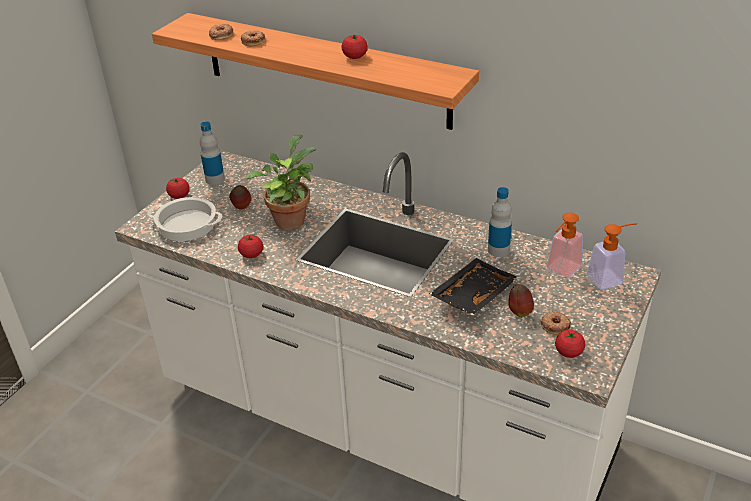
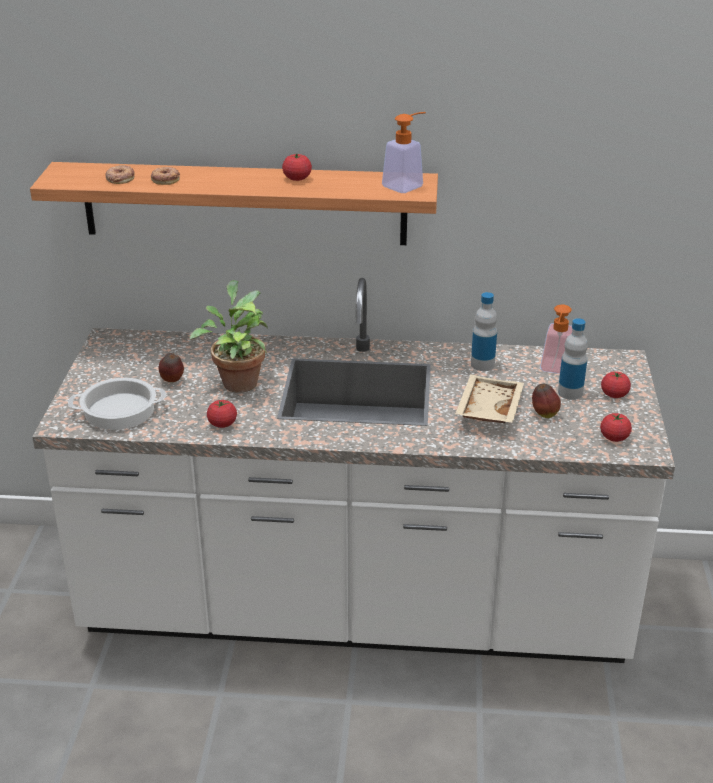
camera: 25 degrees left, 5 degrees down
(179, 196) = (84, 384): tomato -> tomato (614, 395)
(215, 179) = (115, 359): bottle -> bottle (570, 393)
(472, 295) = (487, 409): black tray -> beige tray
(555, 325) = (585, 418): donut -> none
(609, 278) = (604, 367): soap dispenser -> soap dispenser (407, 185)

